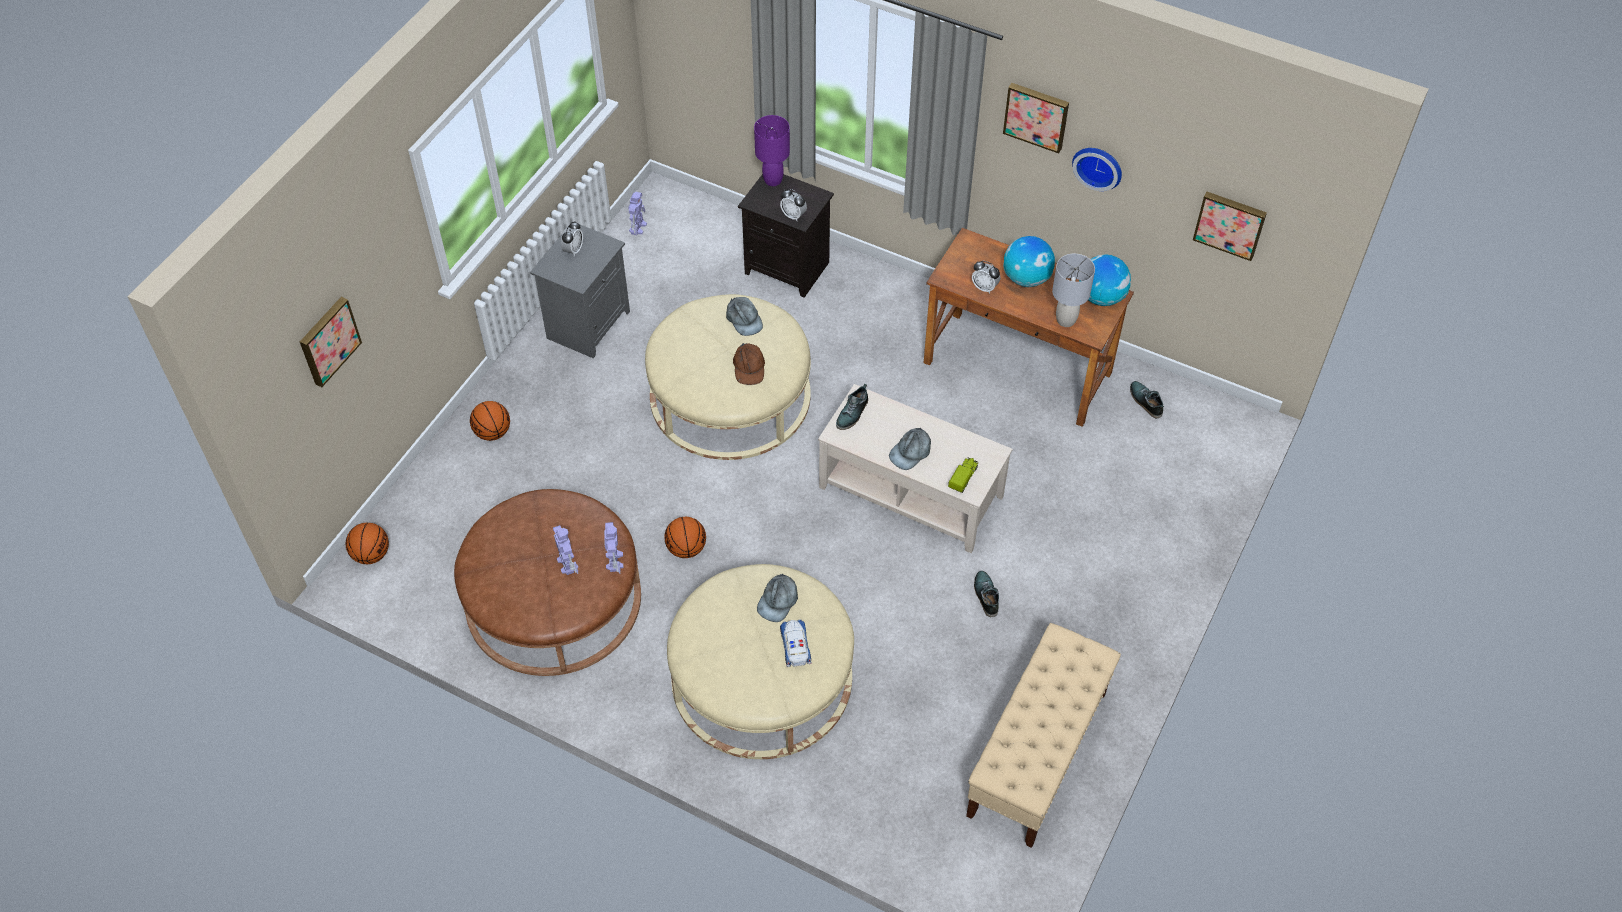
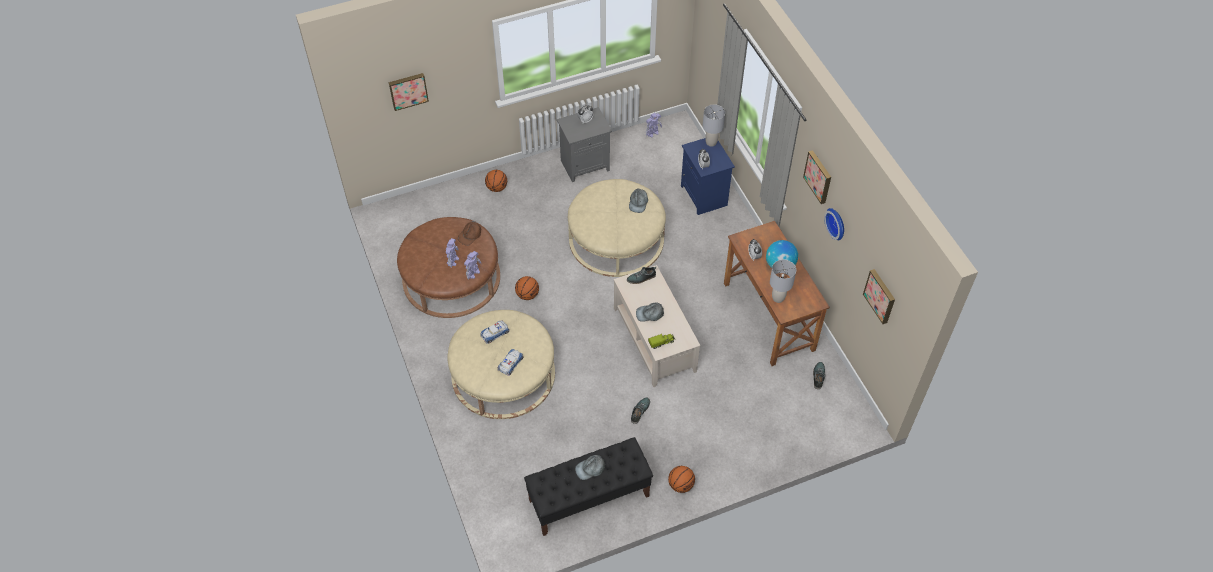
camera: 40 degrees right, 0 degrees up
(371, 554) = (398, 208): basketball -> basketball (681, 485)
(731, 620) = (495, 333): none -> toy car
(749, 367) = (617, 226): brown cap -> brown cap (470, 235)
(772, 180) = (711, 142): purple table lamp -> grey table lamp
(778, 600) = (523, 339): grey cap -> grey cap (590, 468)
(788, 267) = (705, 196): black nightstand -> blue nightstand
(1037, 754) = (588, 498): beige bench -> black bench
(1101, 297) = (809, 298): globe -> none

